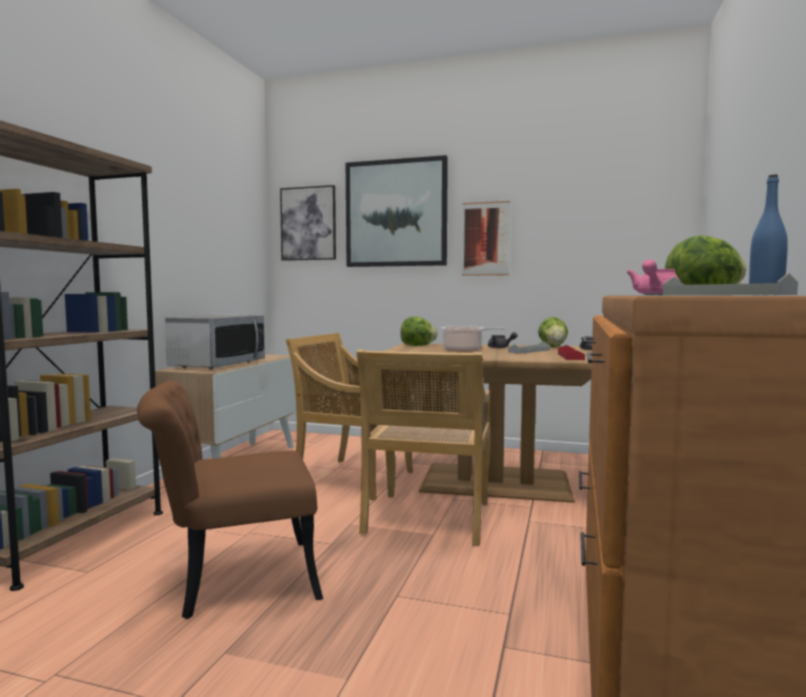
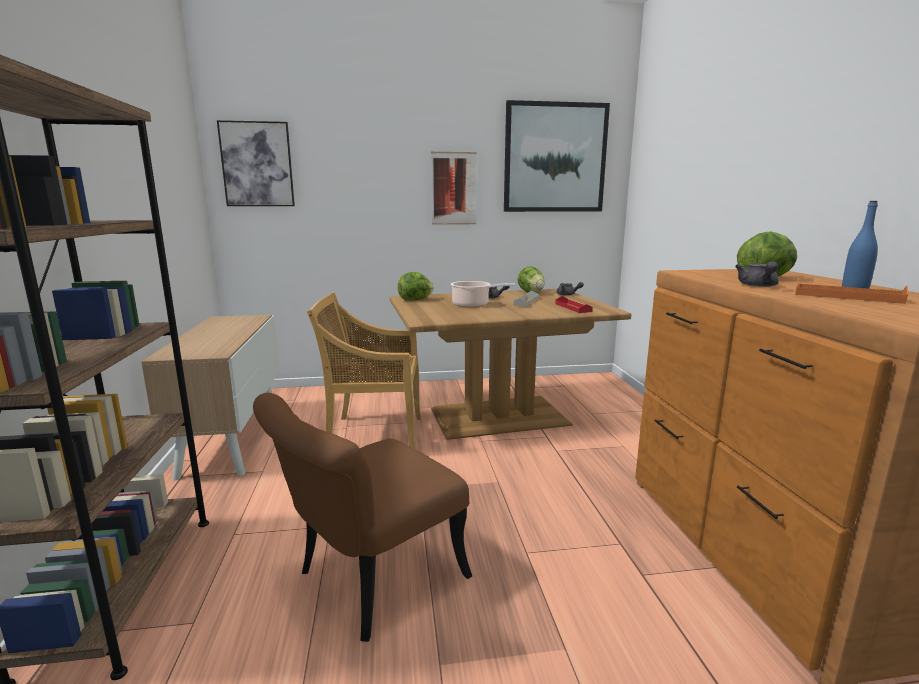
camera: 25 degrees left, 10 degrees up
(218, 364) = (207, 340): microwave -> none
(396, 213) = (361, 158): picture -> picture (555, 158)
(427, 519) = (479, 467): beige chair -> none
(655, 295) = (758, 286): pink teapot -> grey teapot
(725, 295) = (847, 297): grey tray -> orange tray

